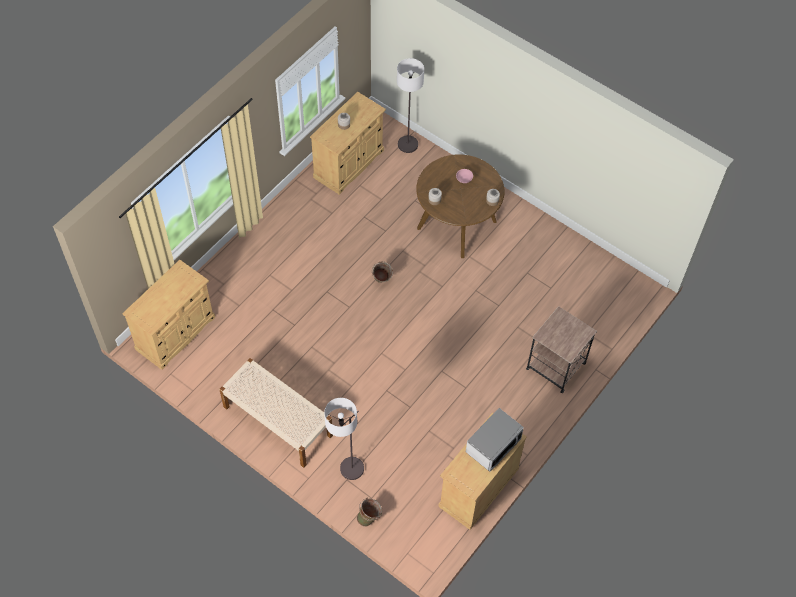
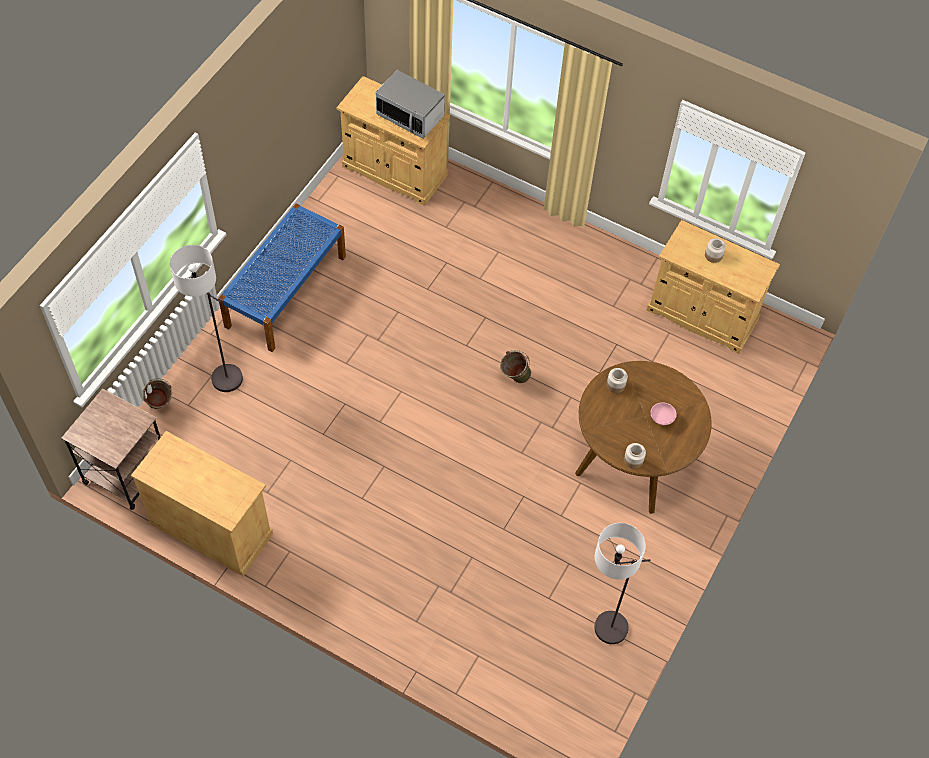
camera: 80 degrees right, 0 degrees up
(277, 421) = (285, 291): beige bench -> blue bench
(407, 150) = (749, 384): white floor lamp -> white floor lamp (600, 629)
(493, 445) = (213, 489): microwave -> microwave (410, 116)
(555, 367) = (412, 614): brown cart -> brown cart (125, 472)

